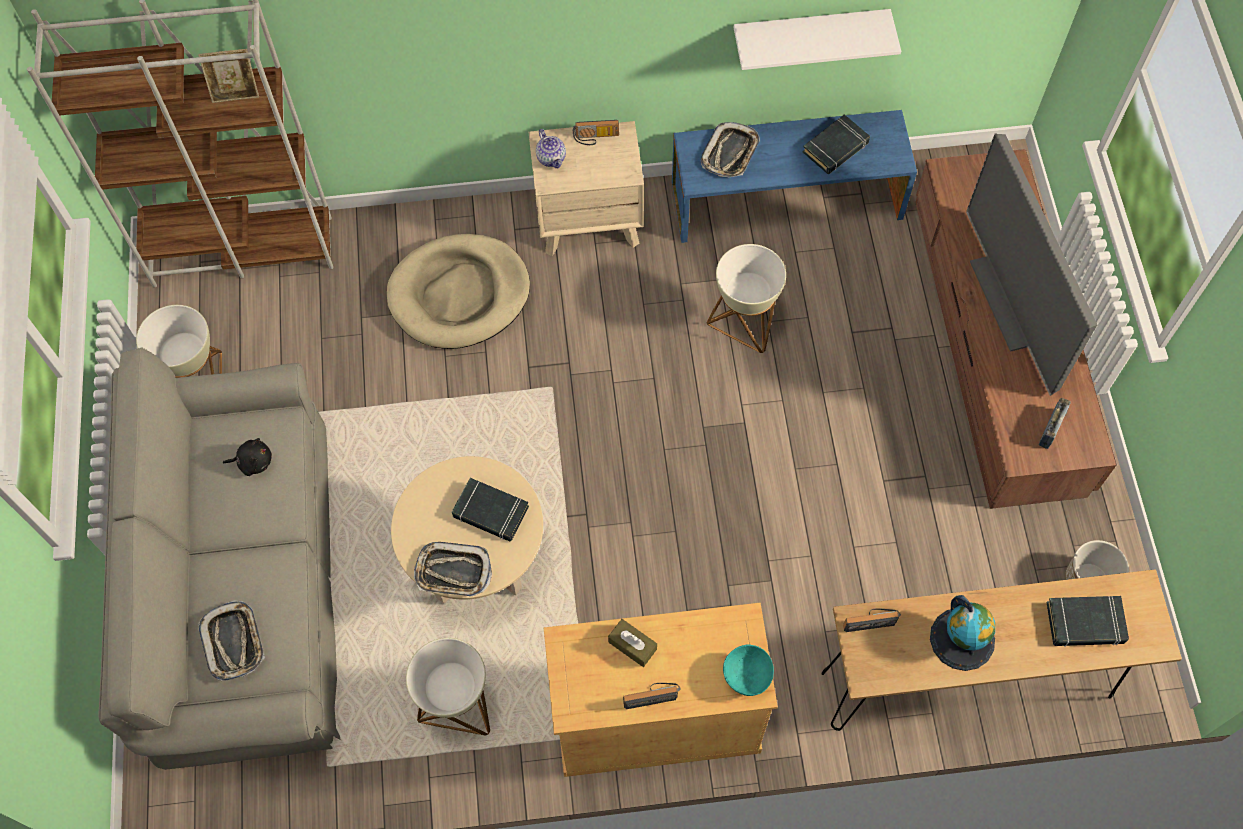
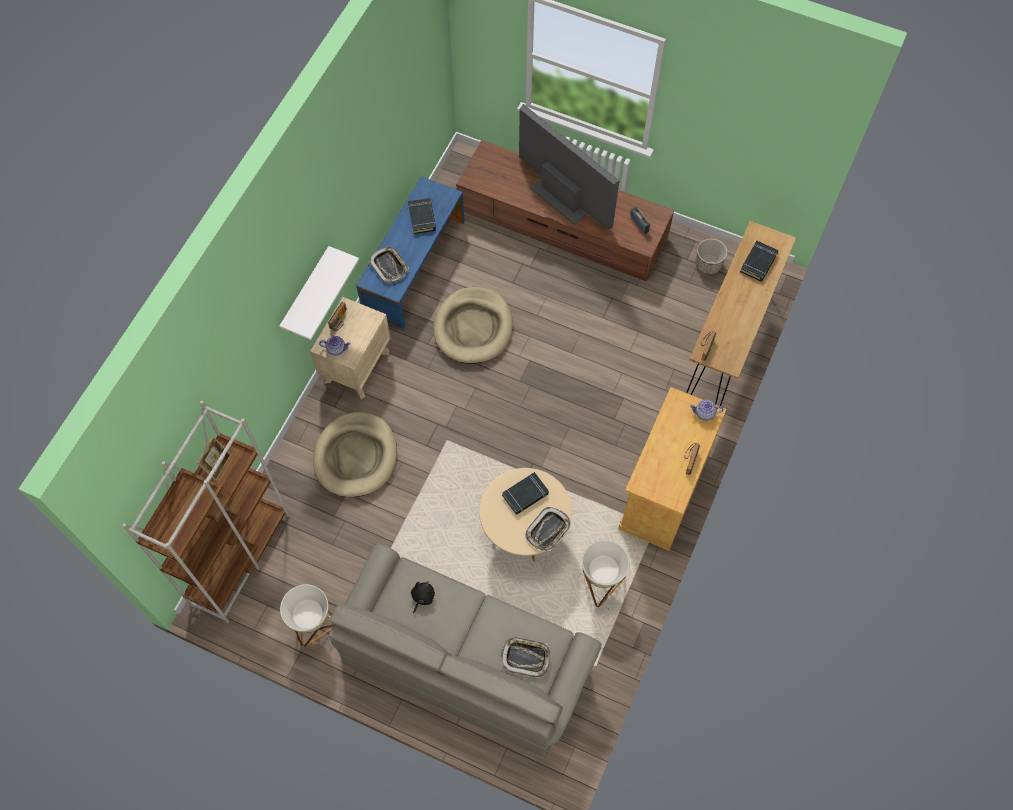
camera: 60 degrees left, 0 degrees up
(632, 645) = (659, 454): brown tissue box -> none
(744, 323) = (473, 327): planter -> beige dog bed
(746, 677) = (704, 413): turquoise bowl -> teapot
(809, 32) = (380, 177): white shelf -> white shelf (306, 293)
(962, 639) = (737, 315): globe -> none
(1014, 301) = (562, 196): television -> television turned 150 degrees counterclockwise

